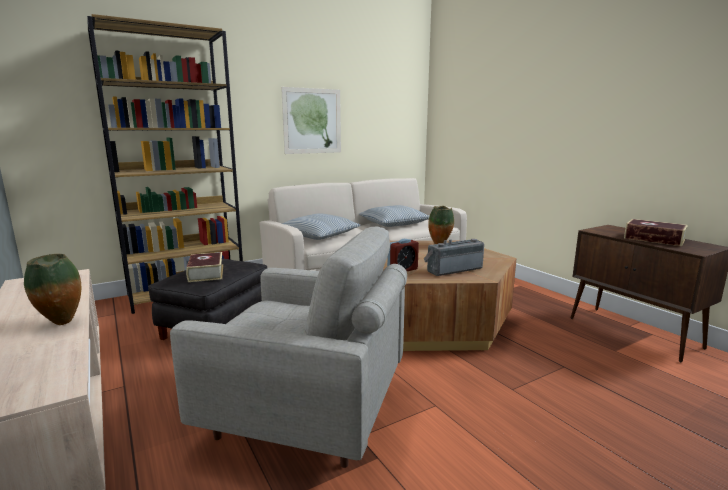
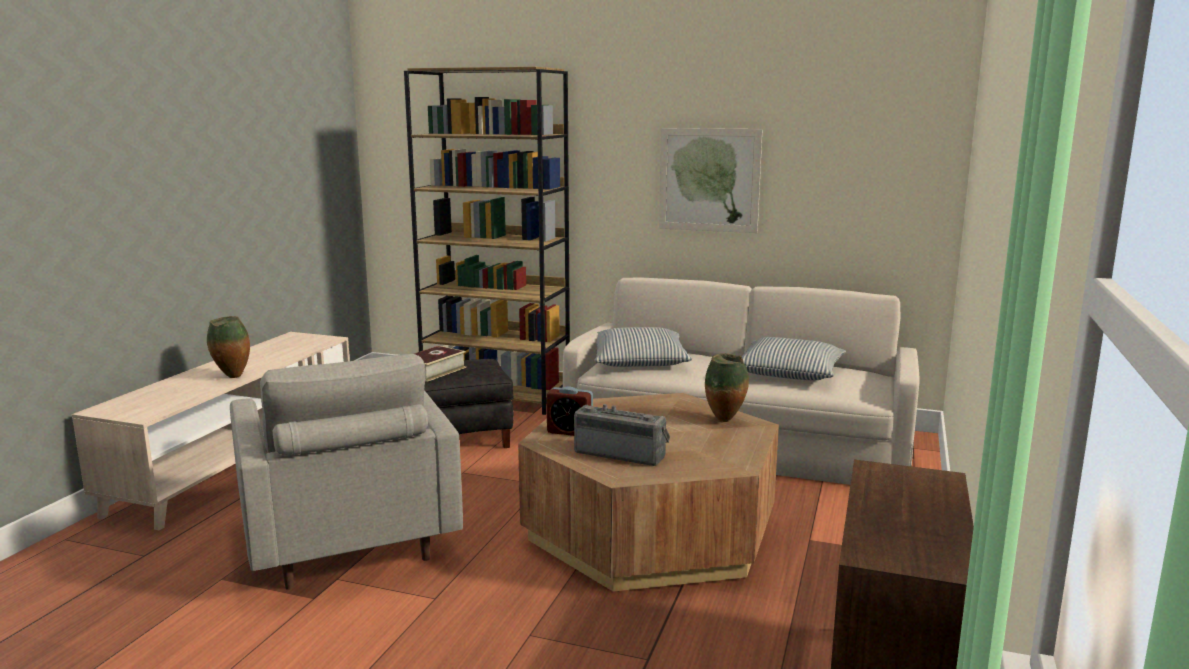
camera: 50 degrees right, 0 degrees up
(654, 239) = (906, 517): book -> none

